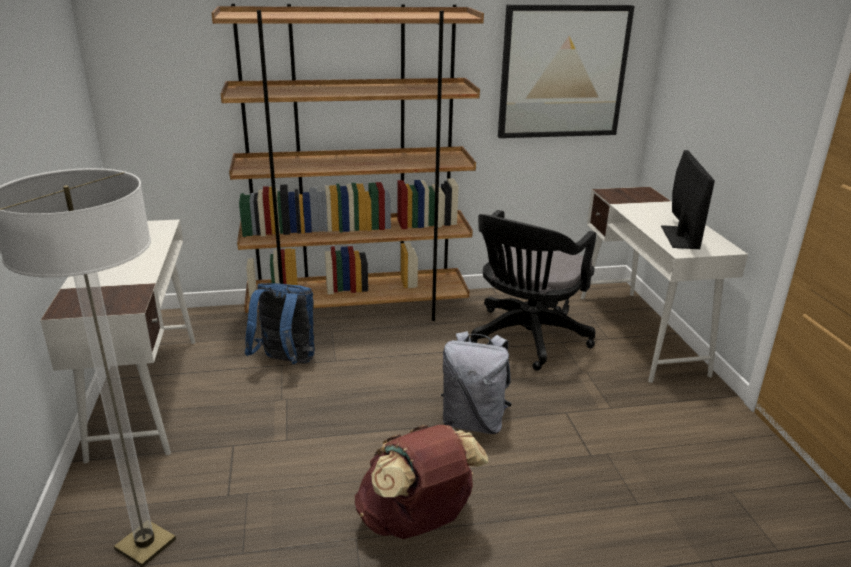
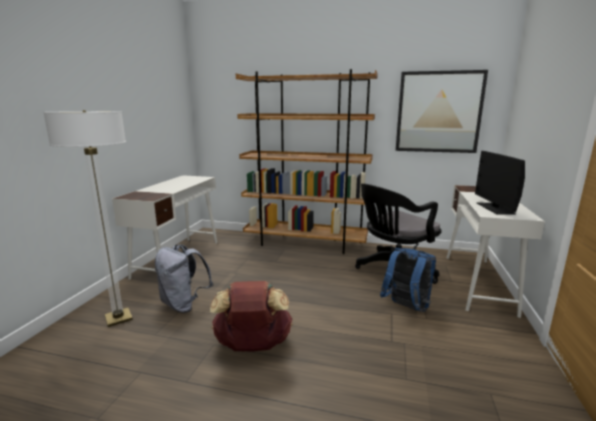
camera: 25 degrees right, 10 degrees down
(285, 362) = (250, 258): blue backpack -> blue backpack (406, 308)
(474, 422) = (328, 305): grey backpack -> grey backpack (184, 304)
(679, 237) = (495, 208): monitor -> monitor turned 150 degrees clockwise

